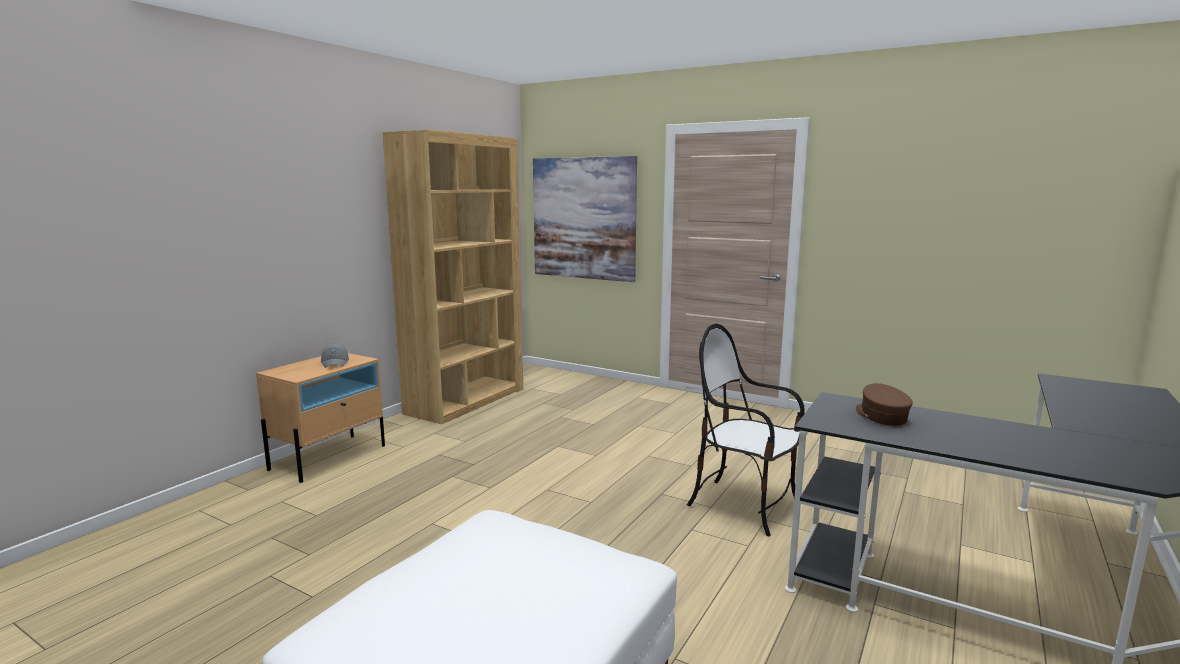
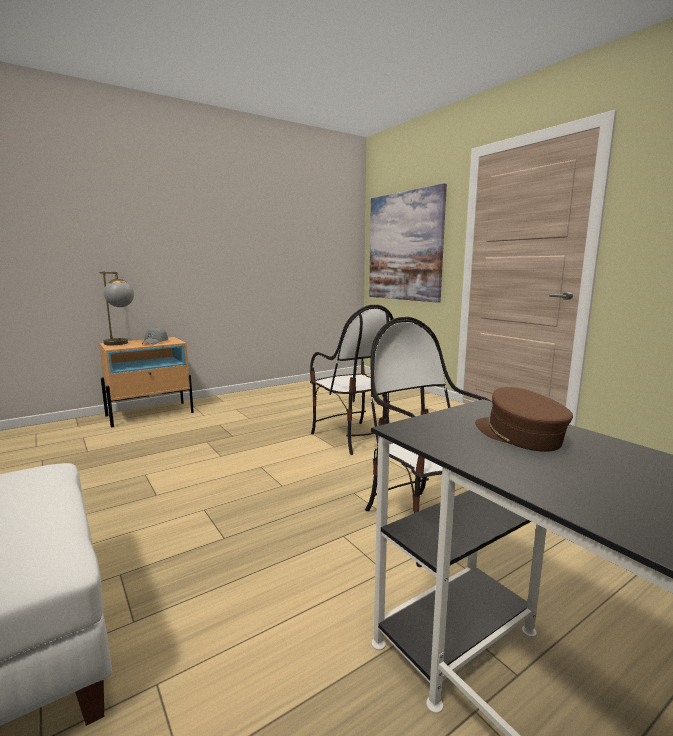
camera: 25 degrees right, 0 degrees up
(294, 371) = (121, 344): none -> table lamp
(466, 401) = (286, 391): brown bookcase -> none
(602, 442) = (352, 437): none -> chair
(881, 416) = (518, 435): brown cap -> brown cap turned 45 degrees counterclockwise

